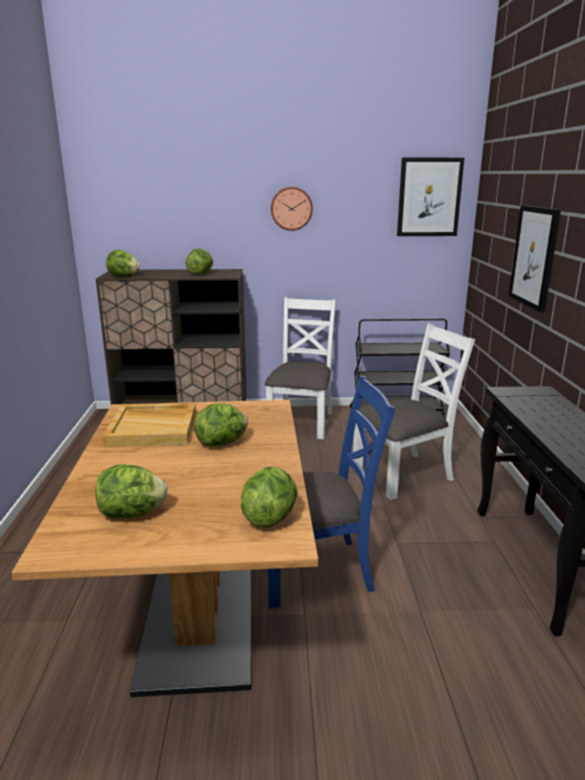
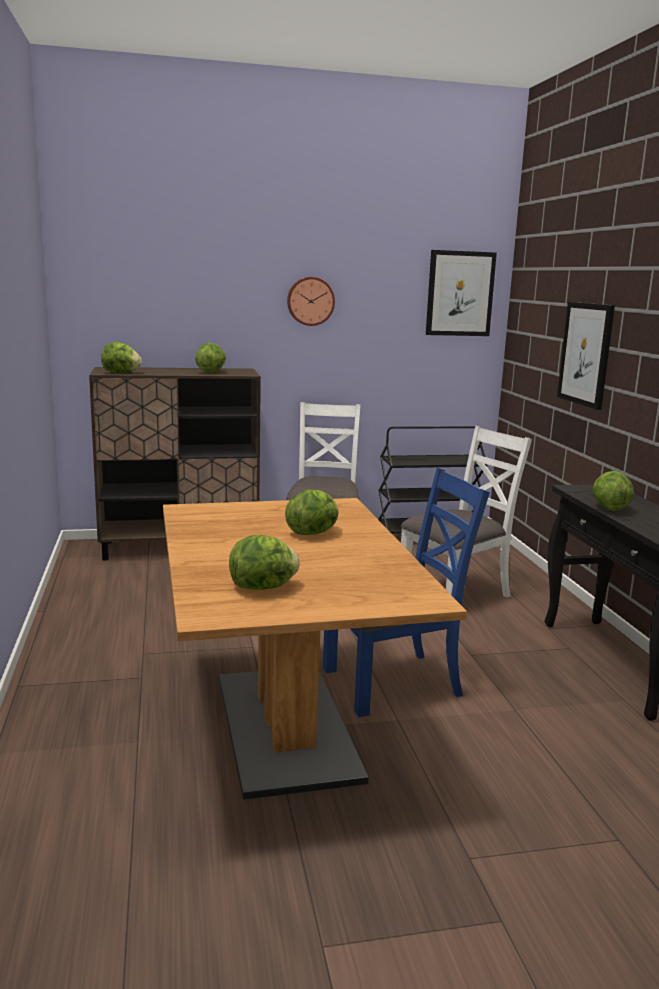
camera: 10 degrees left, 5 degrees down
(153, 428) = (228, 523): beige tray -> none
(270, 517) = (402, 585): lettuce -> lettuce (608, 508)

